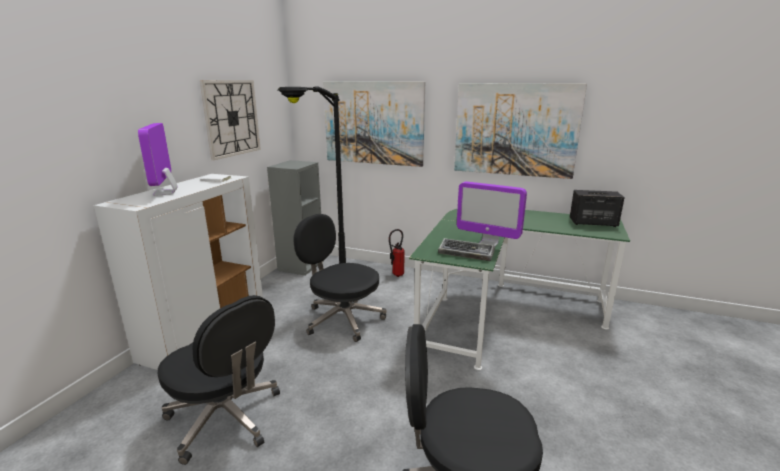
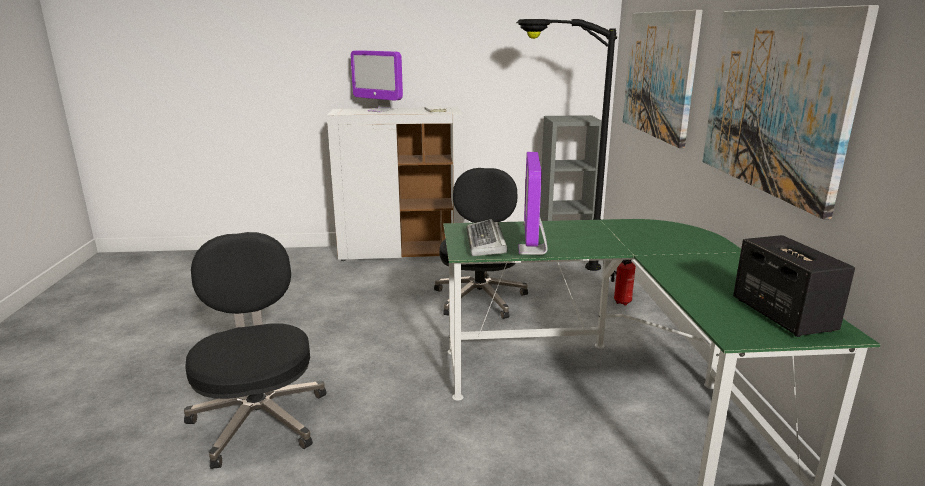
camera: 65 degrees right, 0 degrees up
(165, 193) = (379, 110): monitor -> monitor turned 105 degrees counterclockwise
(226, 418) = (303, 294): black office chair -> none
(231, 118) = (501, 54): wall clock -> none

